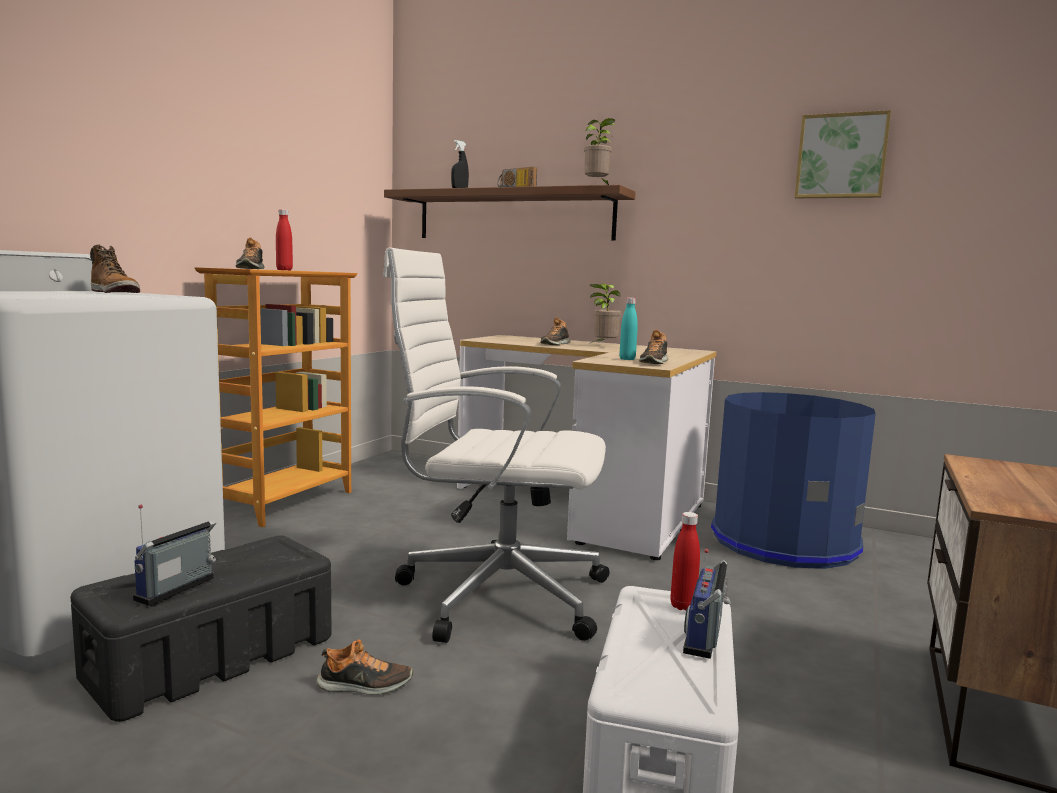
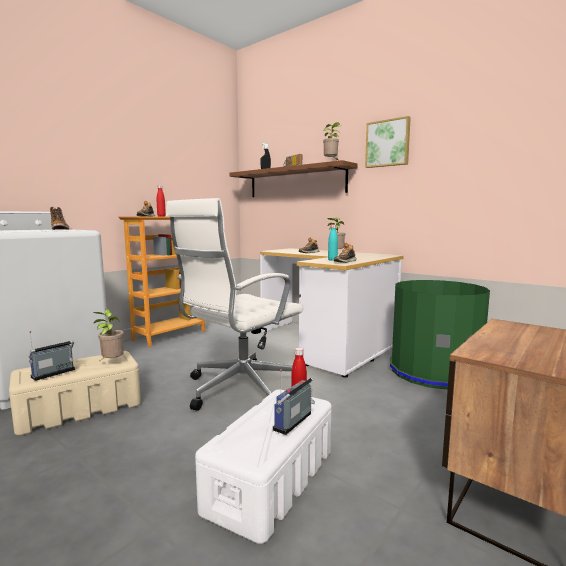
camera: 15 degrees right, 0 degrees up
(211, 658) = (79, 409): black storage box -> beige storage box
(277, 559) = (111, 362): none -> potted plant
(364, 685) = (138, 431): shoe -> none
(496, 594) = (240, 389): white office chair -> white office chair turned 75 degrees counterclockwise
(784, 541) = (434, 371): blue trash can -> green trash can
(841, 156) = (476, 131): picture -> picture (388, 143)

